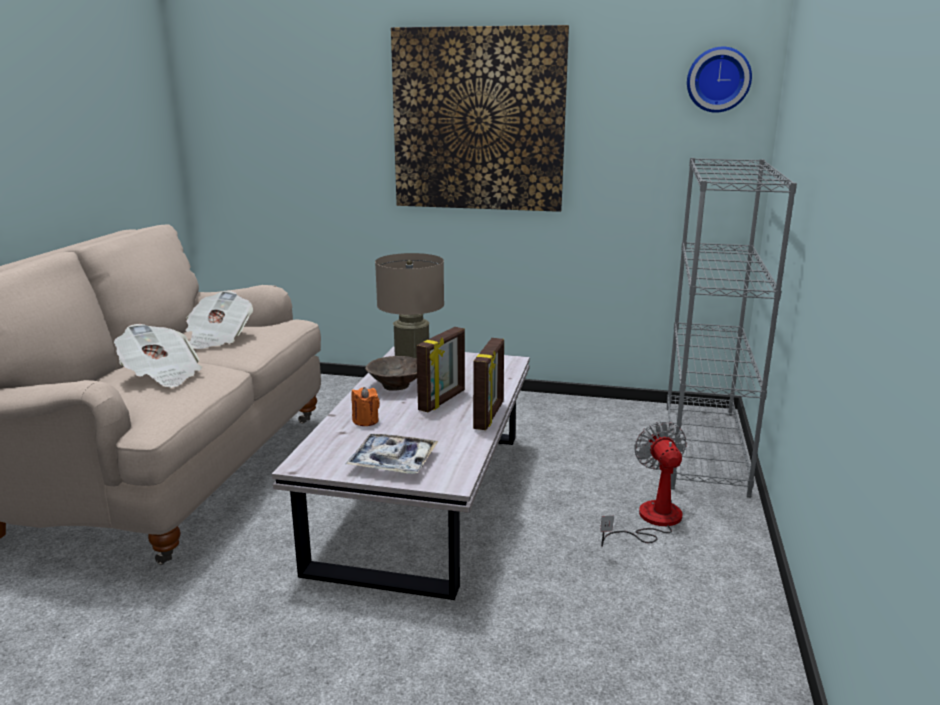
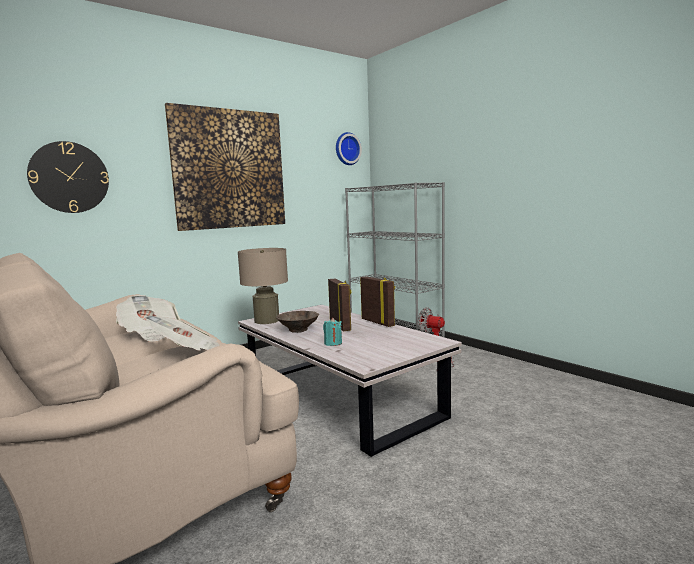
camera: 50 degrees left, 10 degrees down
(284, 130) = (69, 177): none -> wall clock
(365, 421) = (333, 343): orange candle -> turquoise candle
(393, 462) = (398, 347): tray -> none

